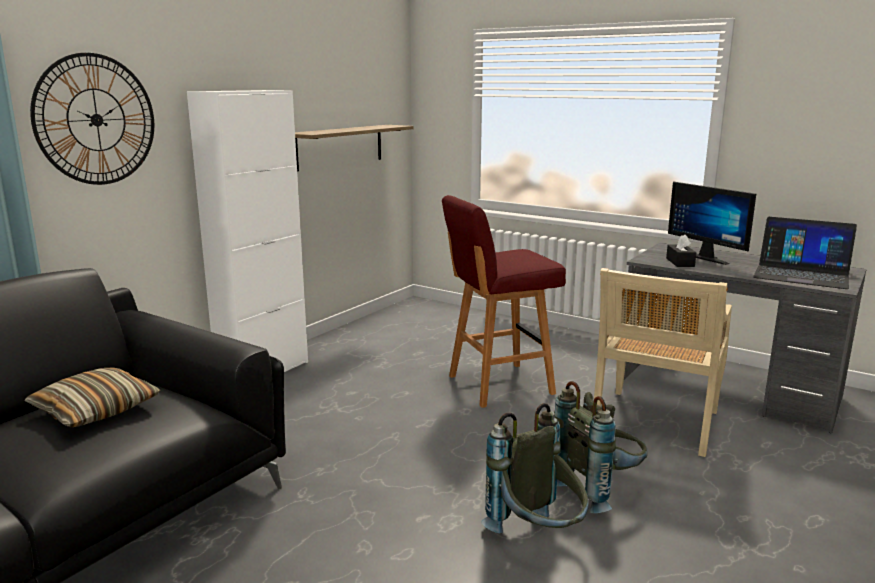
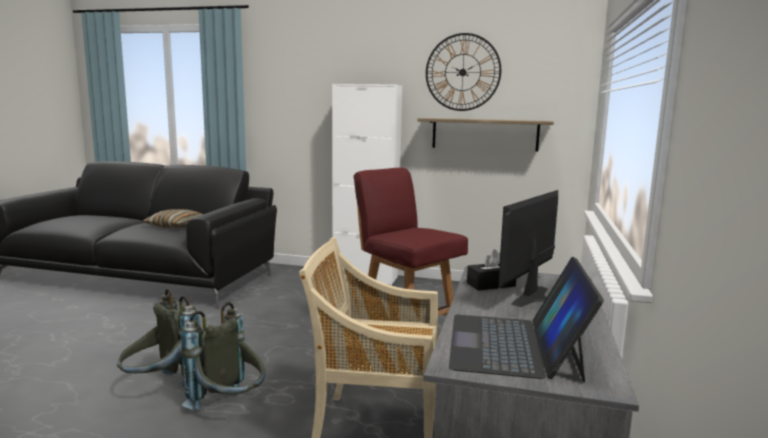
camera: 70 degrees right, 5 degrees down
(96, 120) = (290, 99): wall clock -> wall clock (462, 72)

